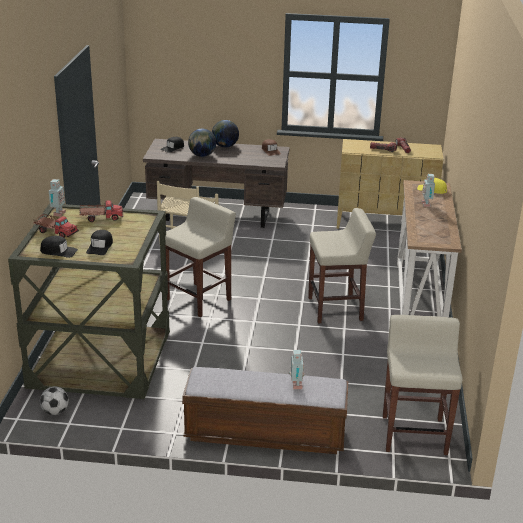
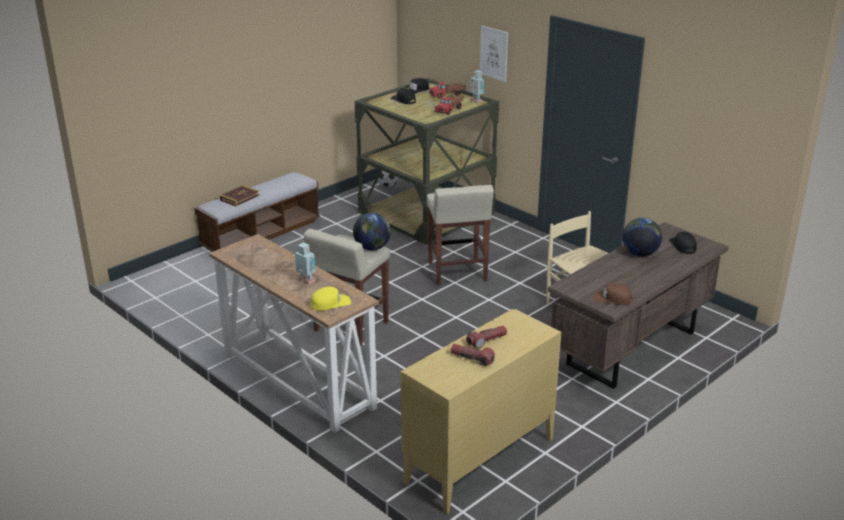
camera: 130 degrees right, 0 degrees up
(36, 159) = (494, 53): none -> picture
(225, 146) = (658, 276): globe -> globe (372, 248)
(295, 385) = (239, 198): toy robot -> book
(414, 434) = (169, 280): beige stool -> none

